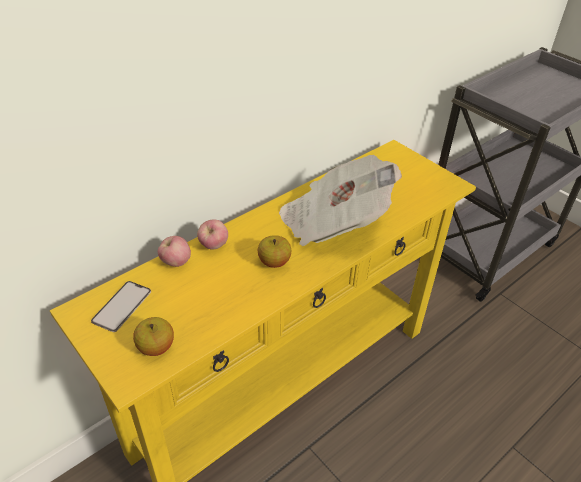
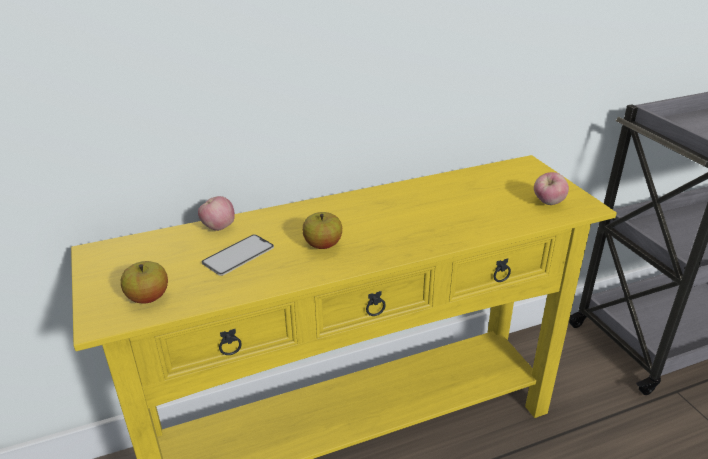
camera: 20 degrees right, 10 degrees down
(122, 306) = (140, 255): phone -> phone (238, 255)
(214, 246) = (267, 220): apple -> apple (548, 203)
(334, 222) = (414, 220): newspaper -> none

